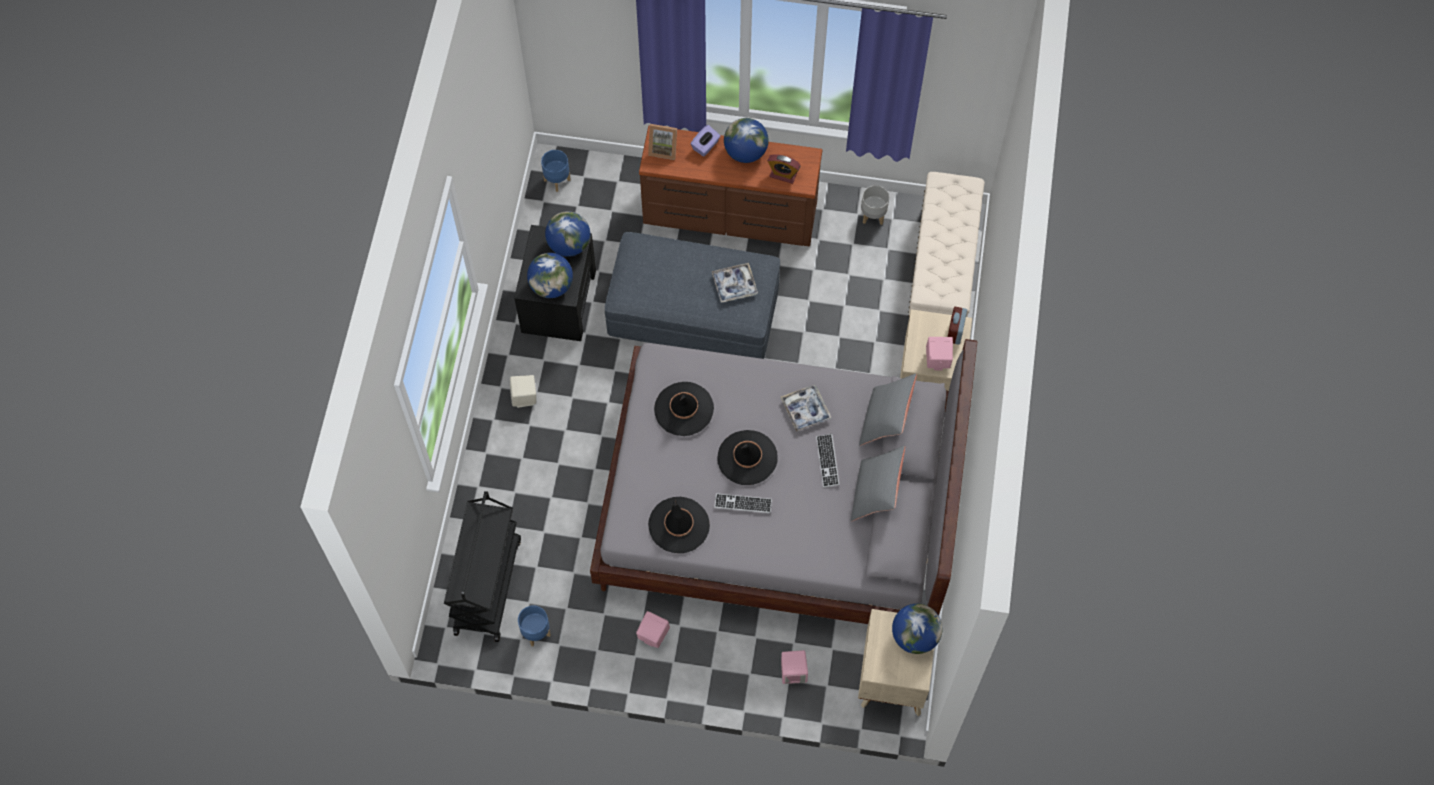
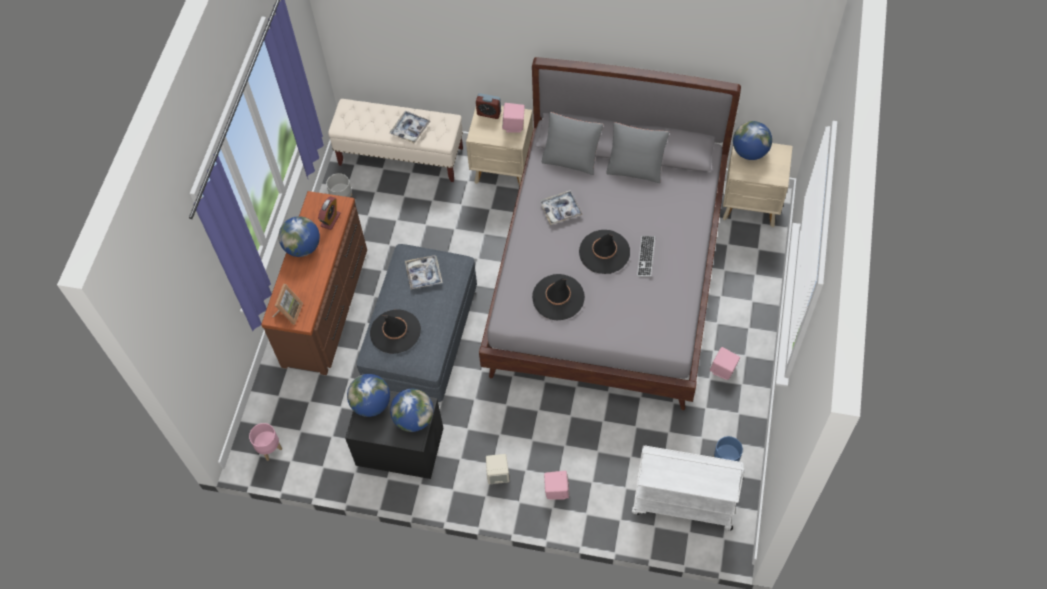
camera: 85 degrees left, 5 degrees down
(487, 585) = (682, 503): black cart -> white cart
(557, 180) = (269, 448): blue planter -> pink planter
(679, 525) = (666, 303): black hat -> black hat (395, 331)
(705, 146) = (291, 278): purple tissue box -> none
(793, 672) = (748, 270): pink speaker -> pink speaker (556, 490)
(827, 461) = (607, 197): keyboard -> none
(938, 256) = (410, 129): none -> tray

